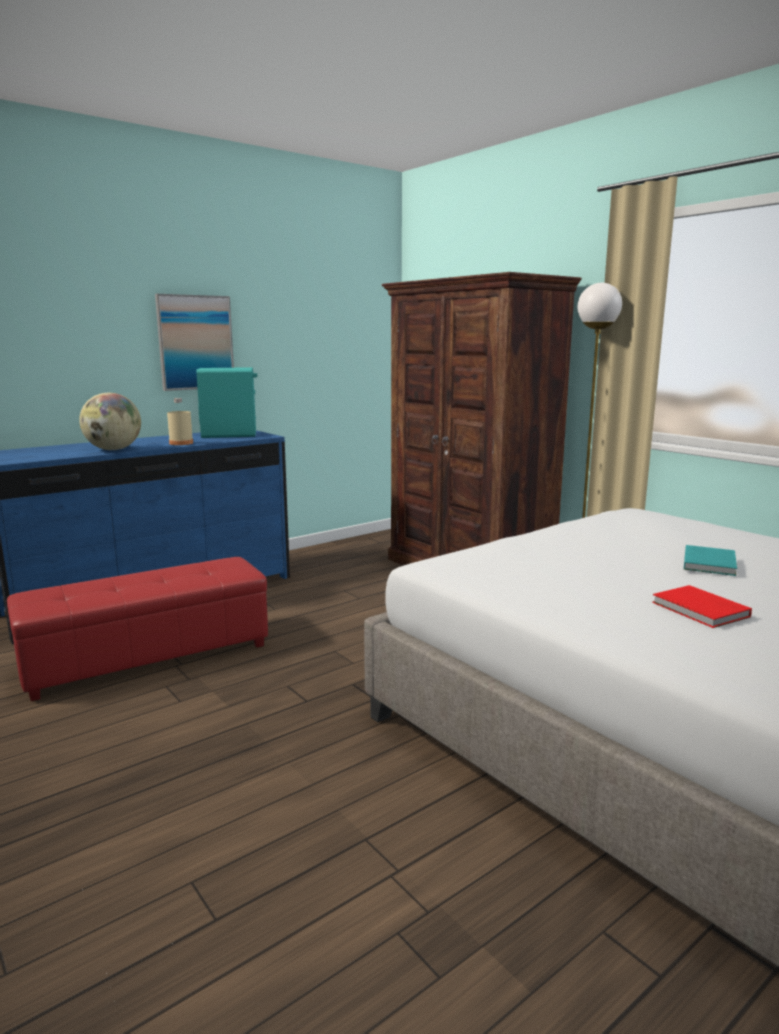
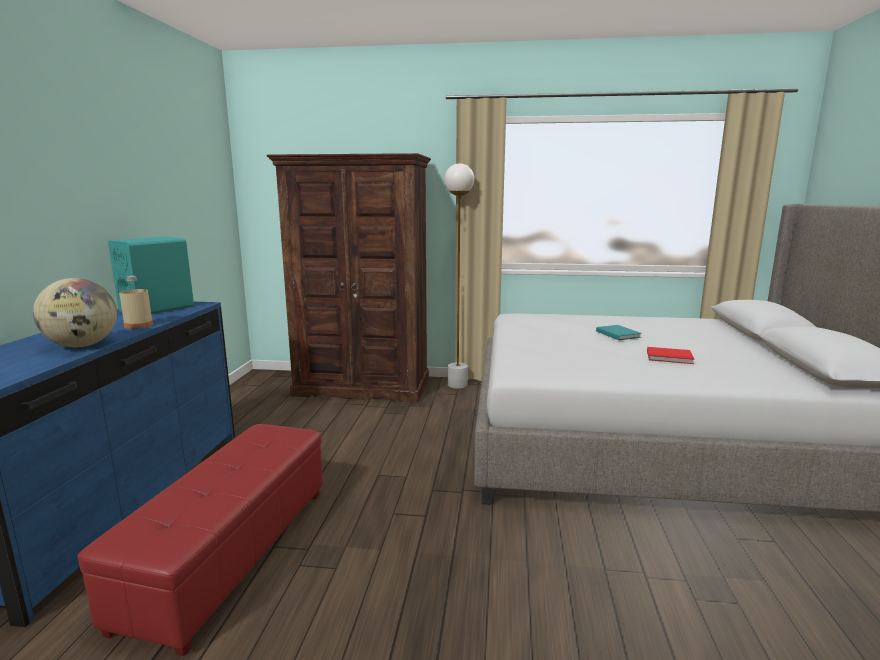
camera: 45 degrees left, 0 degrees up
(195, 342) = (92, 212): picture -> none

